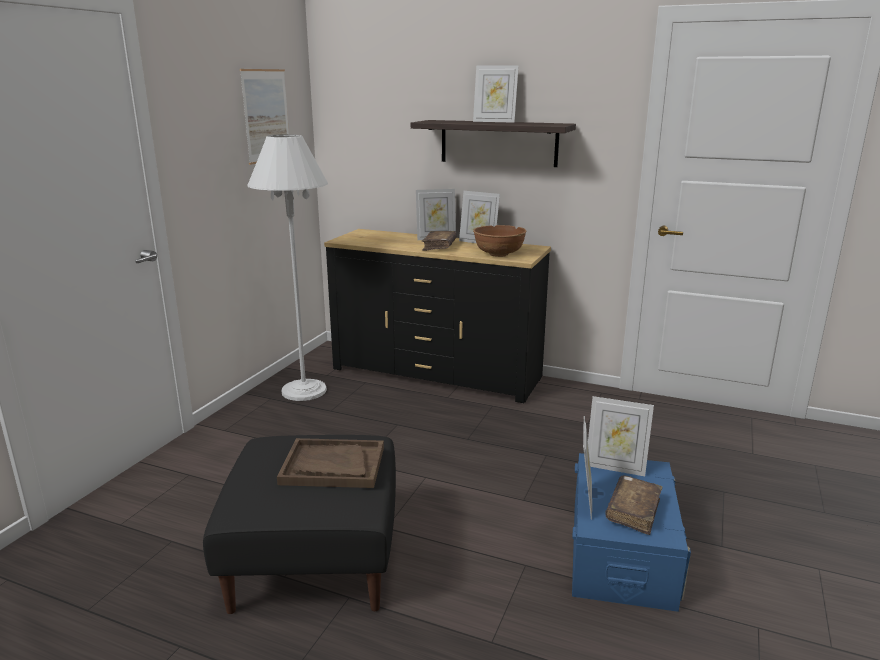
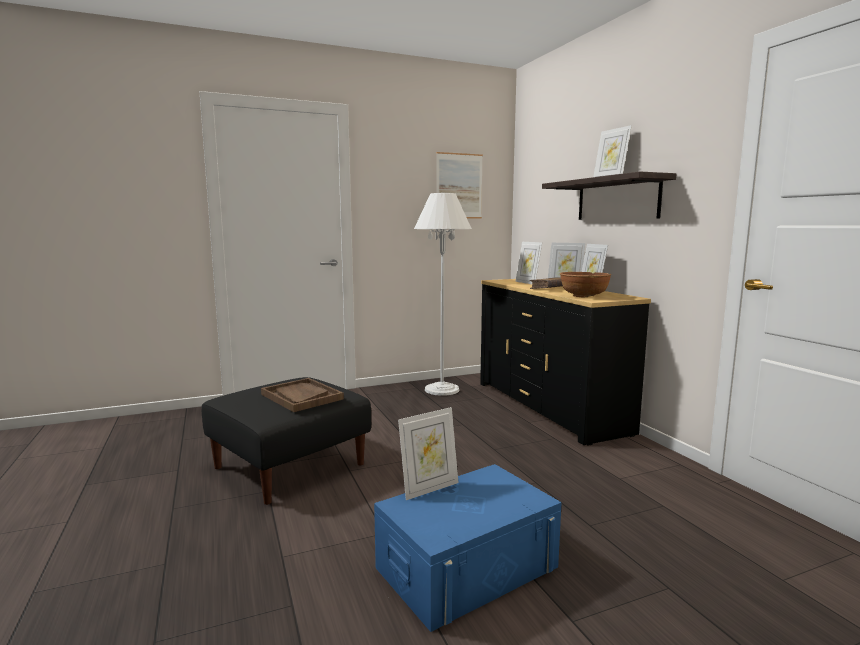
camera: 45 degrees right, 10 degrees down
(615, 467) = (501, 483): picture frame -> picture frame (527, 283)
(633, 511) = (448, 512): brown book -> none

